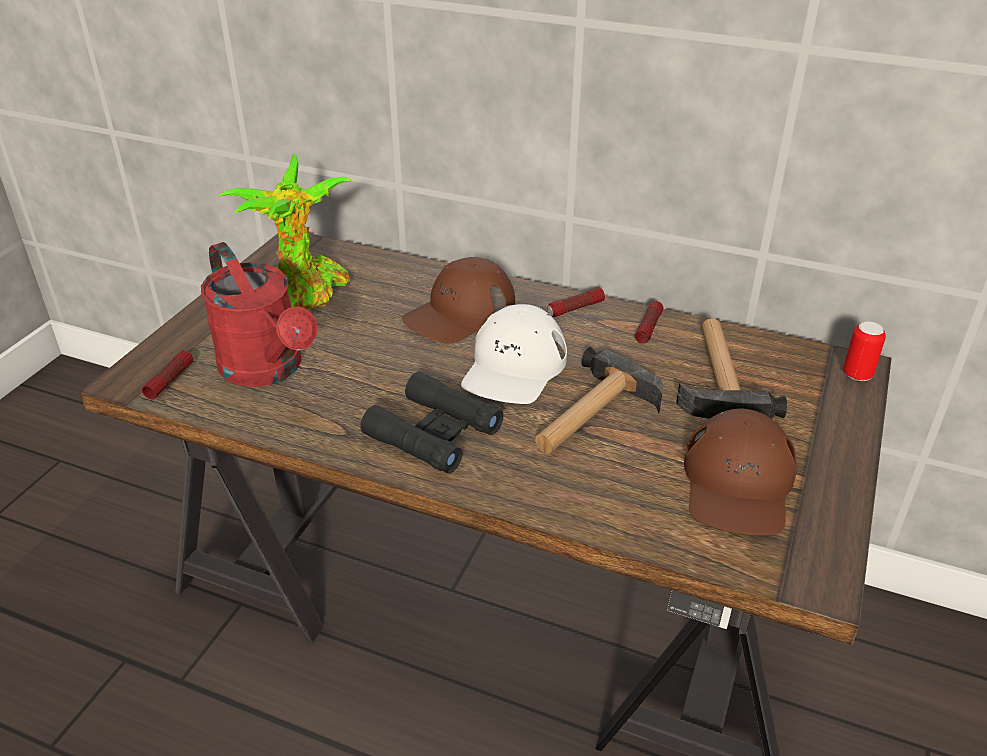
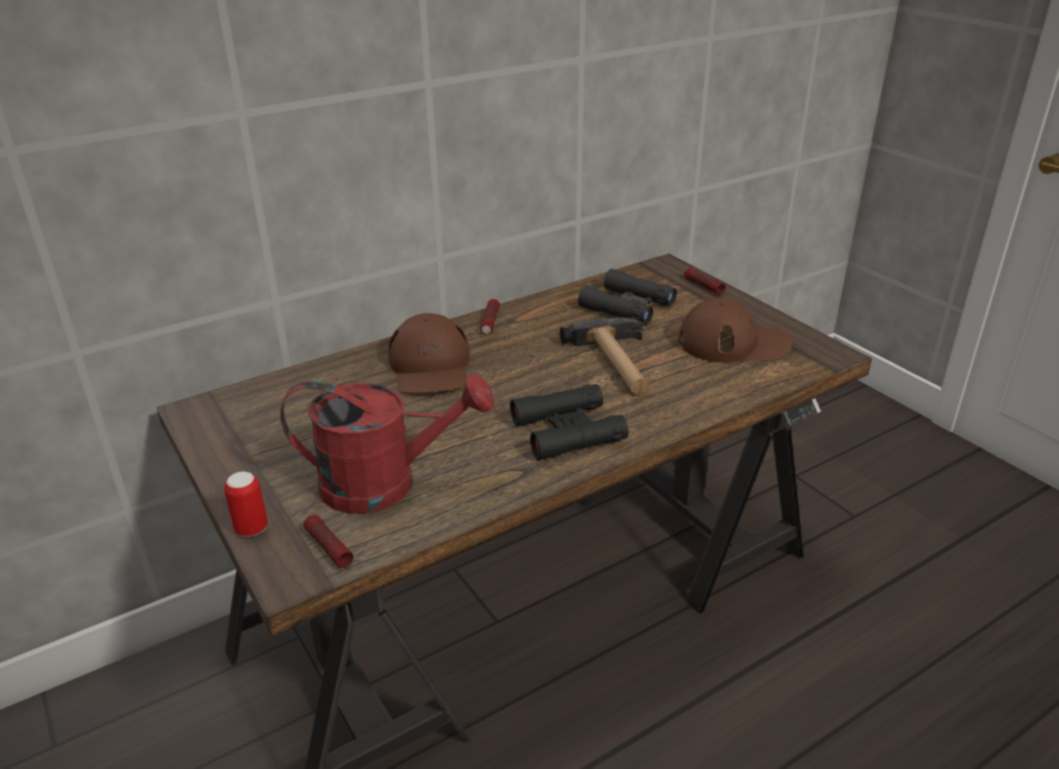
camera: 55 degrees left, 5 degrees down
(306, 293) = (293, 428): potted plant -> none
(514, 367) = (529, 371): white cap -> none
(648, 328) = (547, 307): flashlight -> flashlight (703, 286)
(718, 376) = (627, 306): hammer -> black binoculars
(738, 484) = (733, 343): brown cap -> brown cap turned 45 degrees counterclockwise
(857, 375) = (674, 268): can -> can (251, 529)

